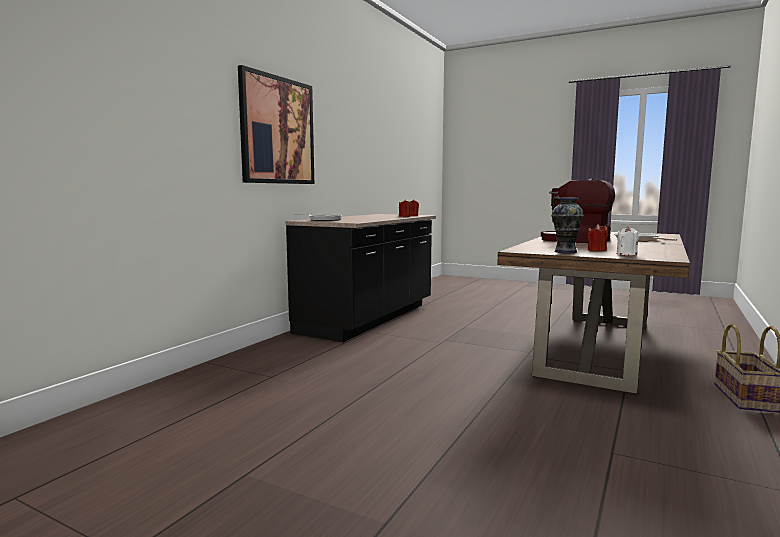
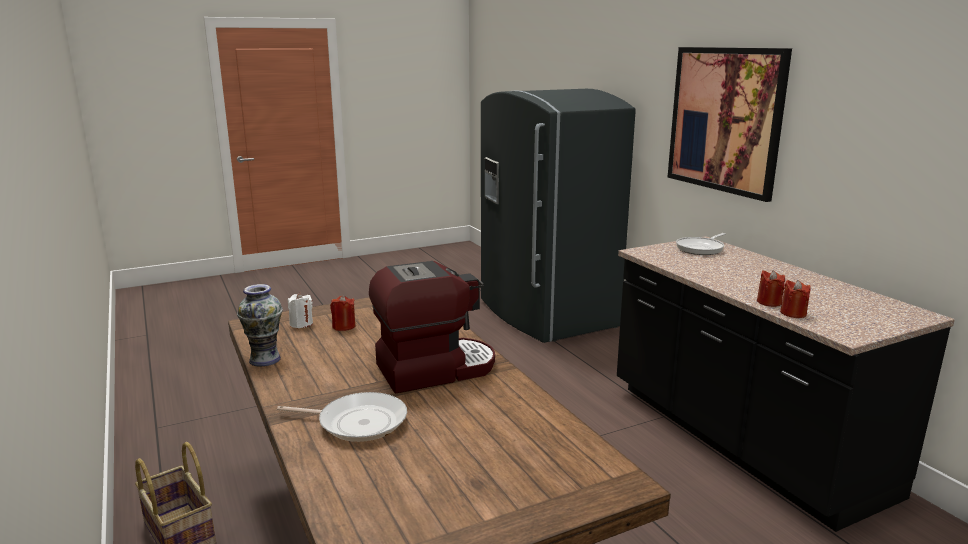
camera: 125 degrees right, 10 degrees up
(190, 396) = (544, 314): none -> grey fridge
(566, 252) = (364, 309): vase -> vase (264, 359)

